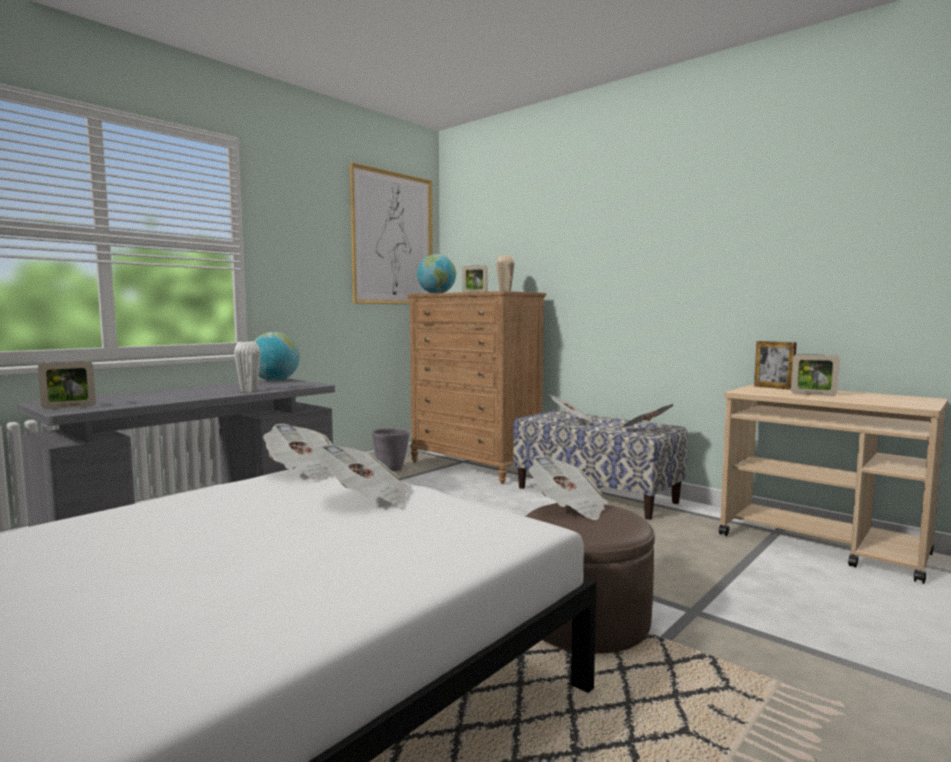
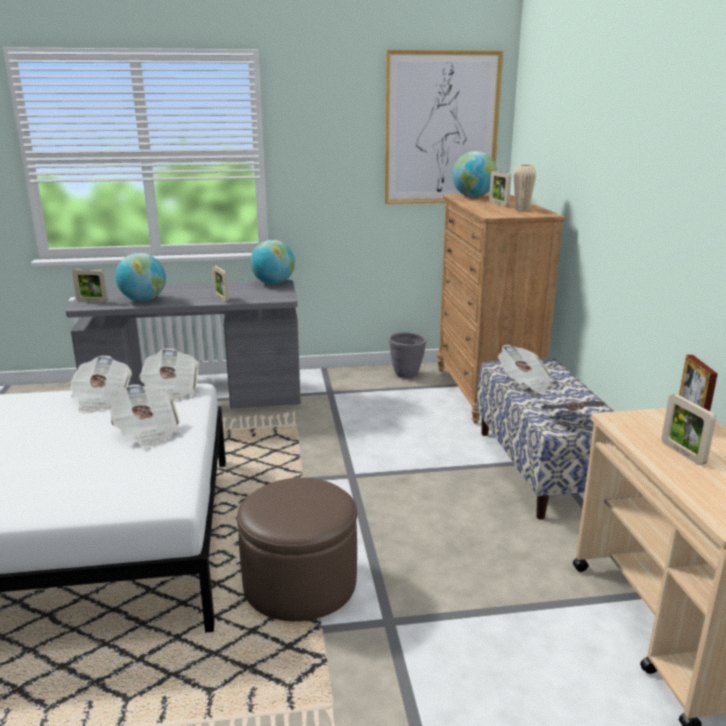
camera: 40 degrees right, 15 degrees up
(148, 400) = (143, 300): none -> globe
(249, 391) = (221, 299): white vase -> picture frame
(568, 508) = (303, 488): newspaper -> newspaper (101, 400)

